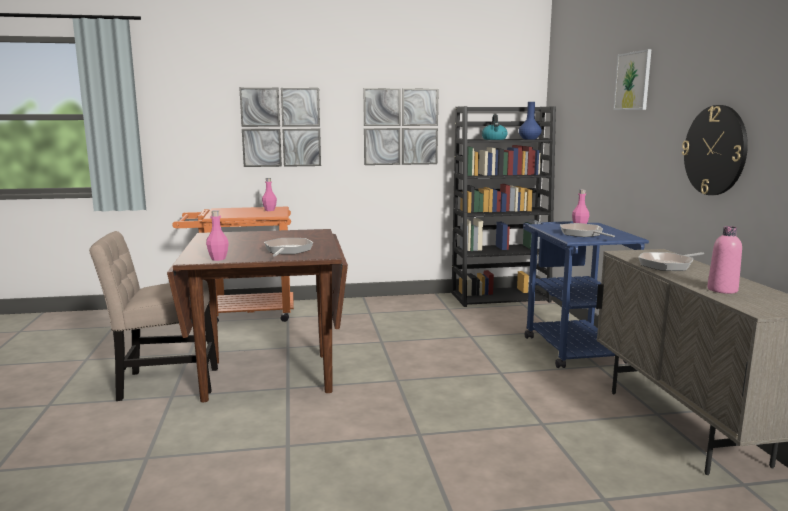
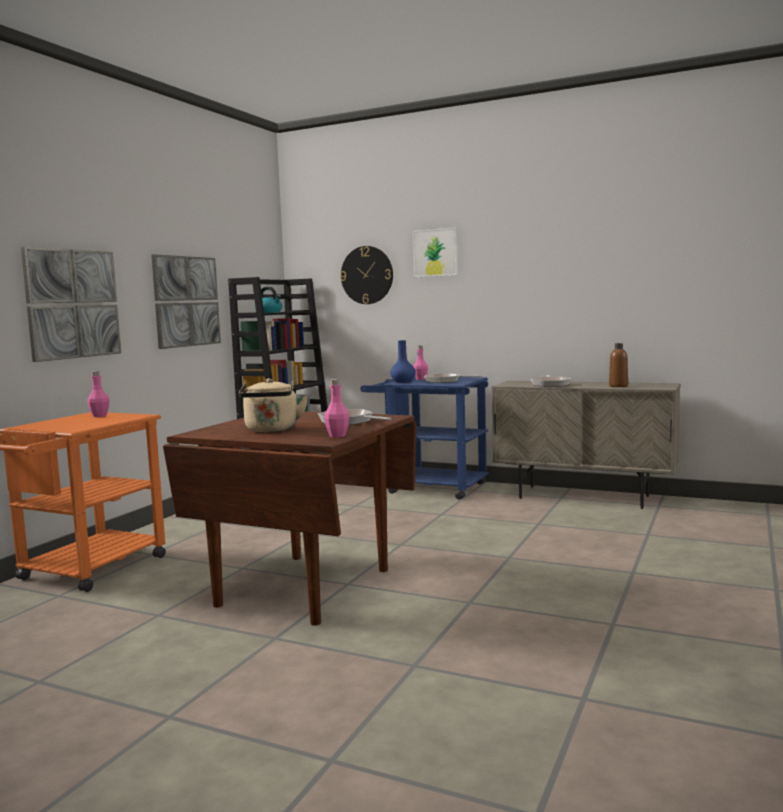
camera: 55 degrees left, 5 degrees down
(163, 383) = (229, 638): beige chair -> none
(234, 243) = (271, 430): none -> beige kettle
(529, 139) = (289, 311): blue vase -> blue vase (402, 382)
(715, 150) = (546, 300): wall clock -> wall clock (367, 275)
(722, 290) = (618, 386): pink bottle -> brown bottle

